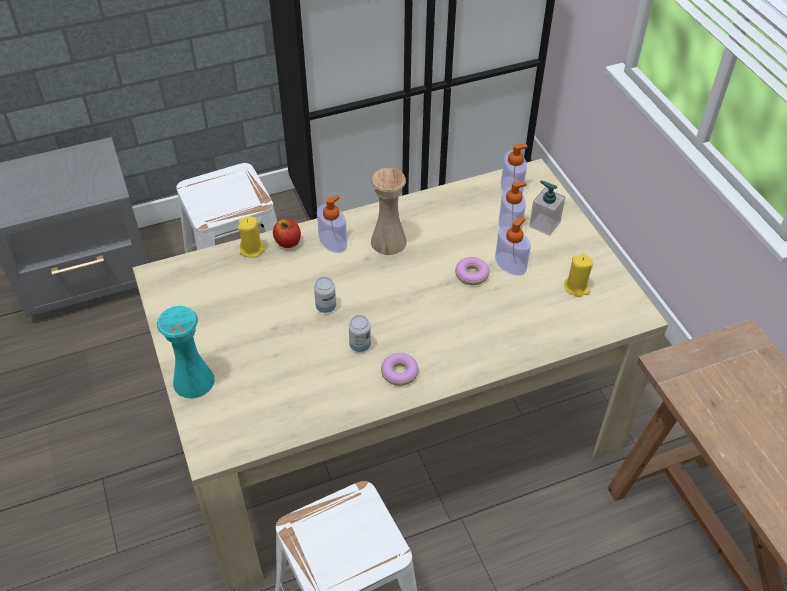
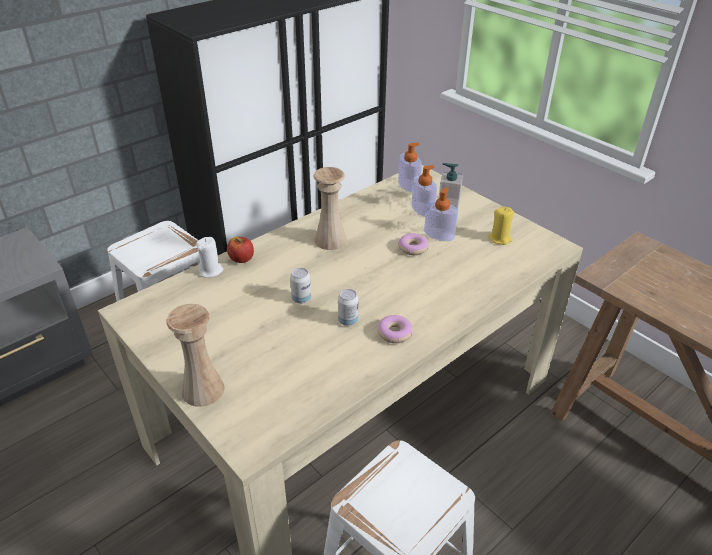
camera: 20 degrees left, 10 degrees down
(193, 381) = (203, 390): turquoise vase -> beige vase
(252, 249) = (211, 271): yellow candle -> white candle
(333, 241) = (282, 250): soap dispenser -> none

